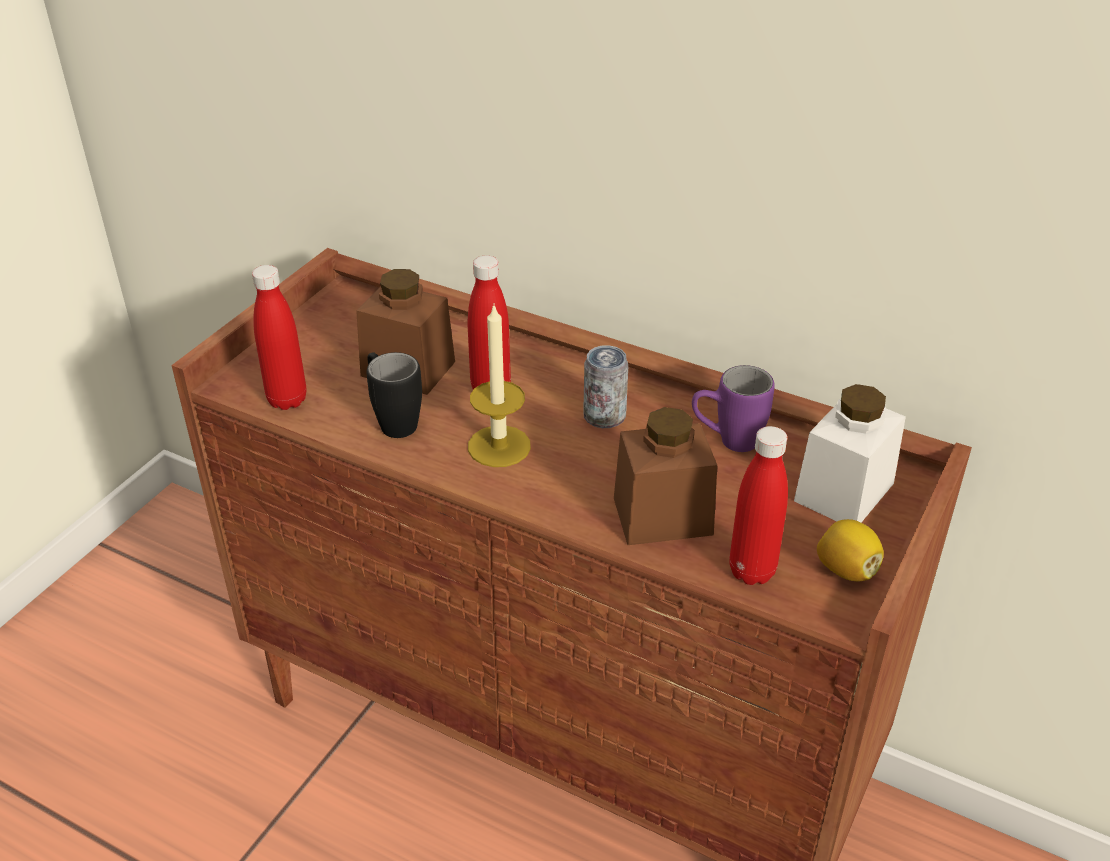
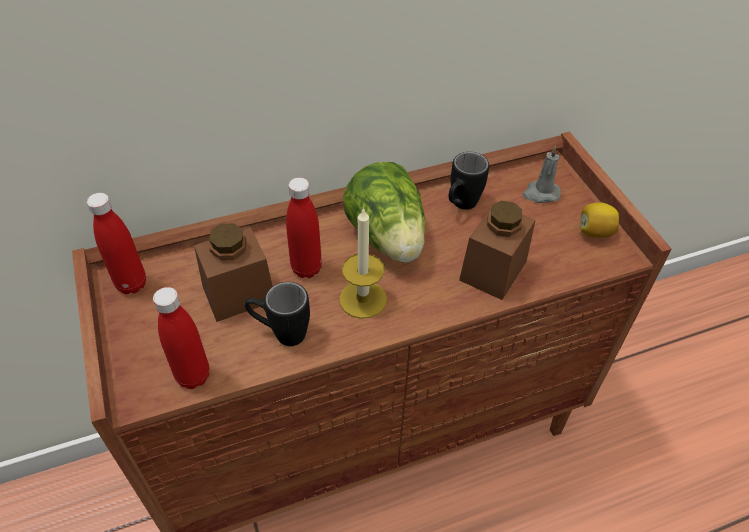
camera: 50 degrees left, 10 degrees up
(604, 416) = (387, 237): can -> lettuce
(727, 441) = (460, 206): purple mug -> black mug
(752, 571) = (565, 266): red bottle -> red bottle (131, 284)
(844, 492) = (540, 193): white jar -> grey candle

